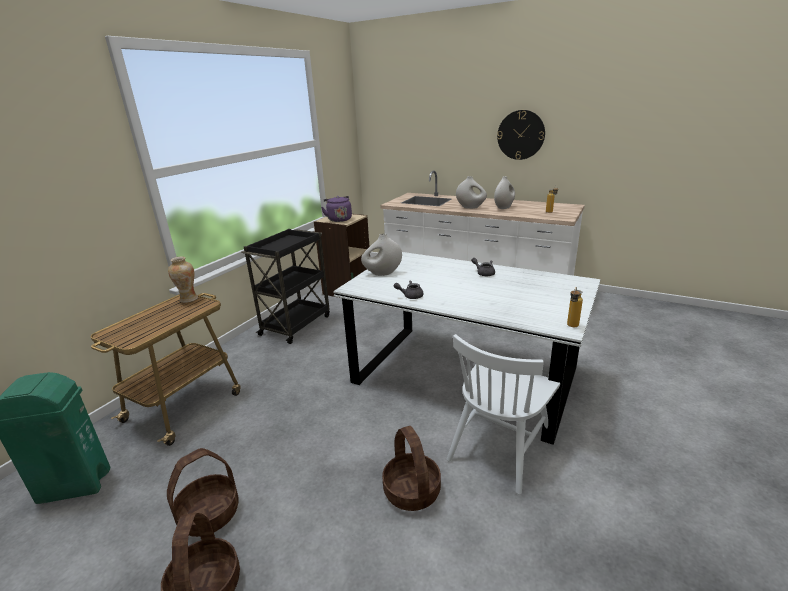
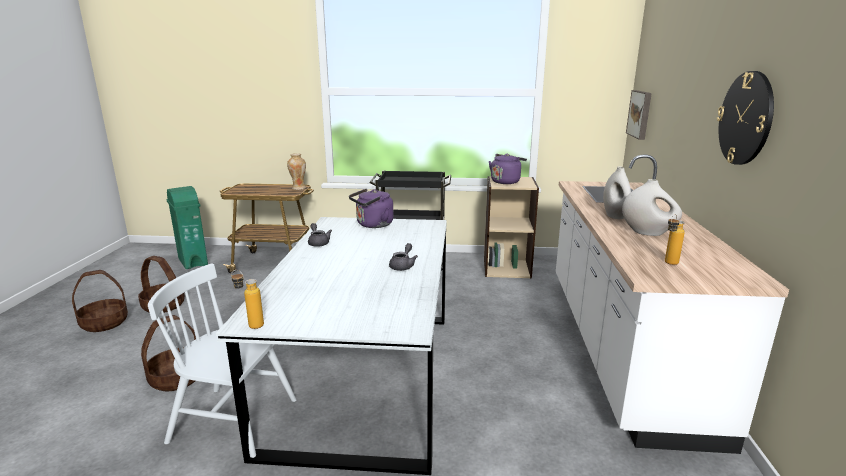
camera: 65 degrees right, 5 degrees down
(382, 148) = (640, 114): none -> picture
(382, 273) = (373, 225): white vase -> purple kettle

